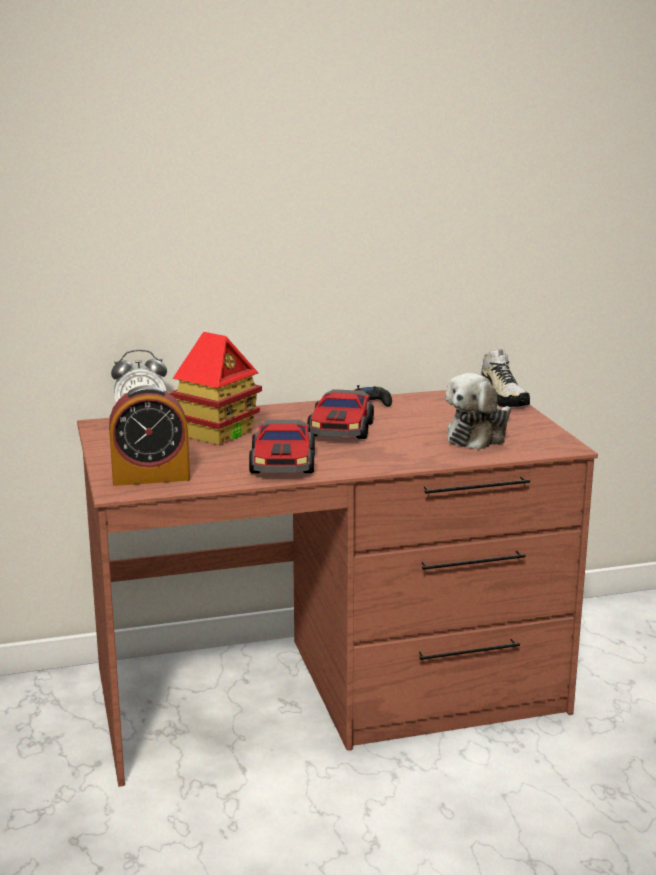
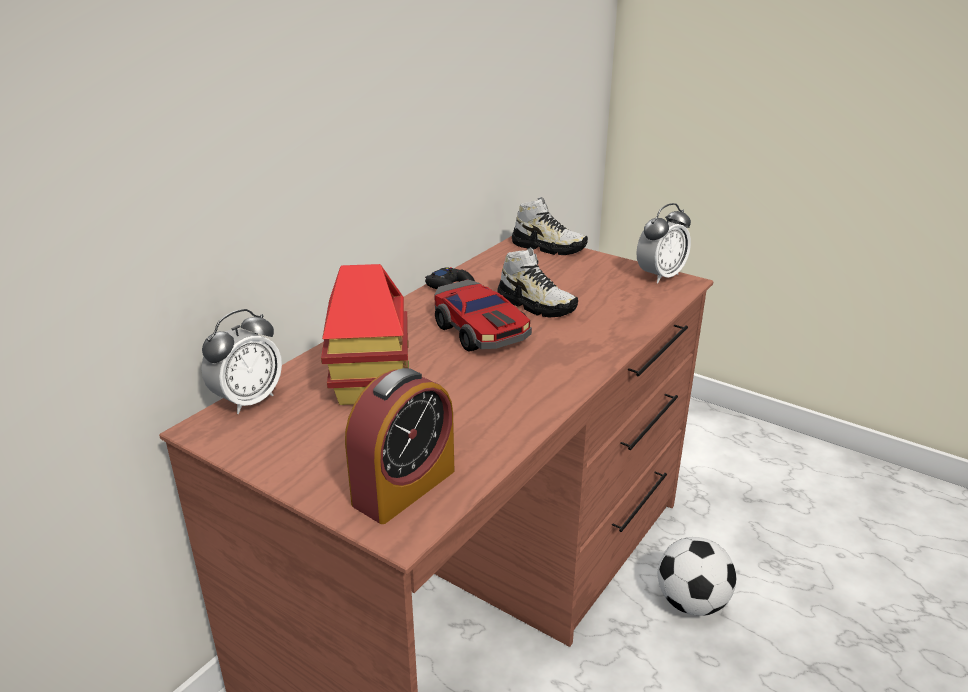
camera: 40 degrees left, 10 degrees up
(283, 463) = (506, 399): toy car -> none
(411, 427) = (536, 305): none -> shoe
(479, 436) = (604, 294): plush toy -> none
(487, 775) = (691, 602): none -> football
(554, 438) = (660, 276): none -> alarm clock

